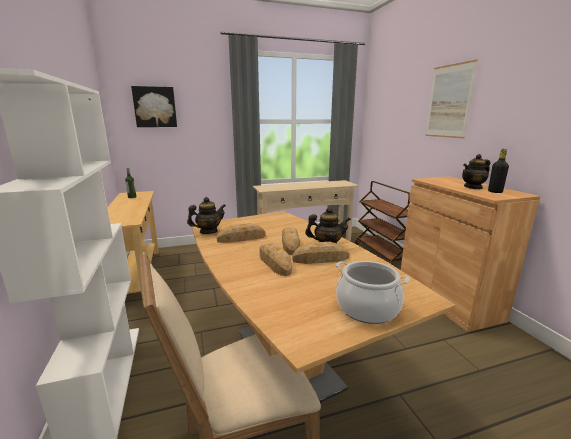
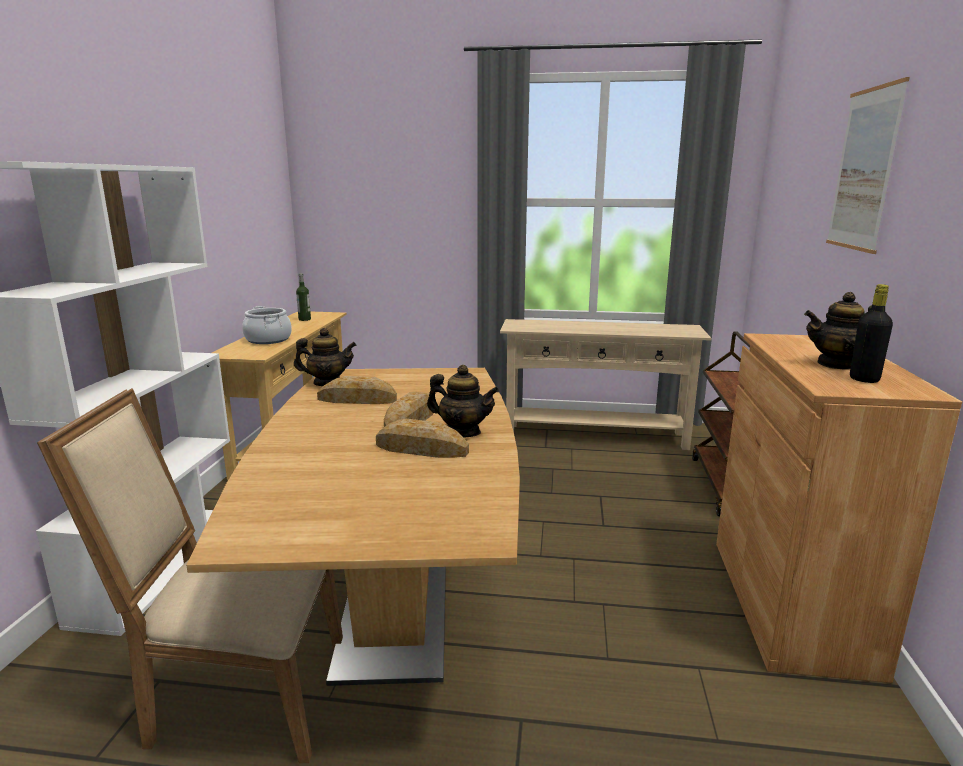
camera: 25 degrees right, 0 degrees up
(155, 107) = (359, 177): picture -> none
(274, 263) = (348, 441): bread -> none
(367, 308) = (375, 526): cooking pot -> cooking pot (268, 340)

